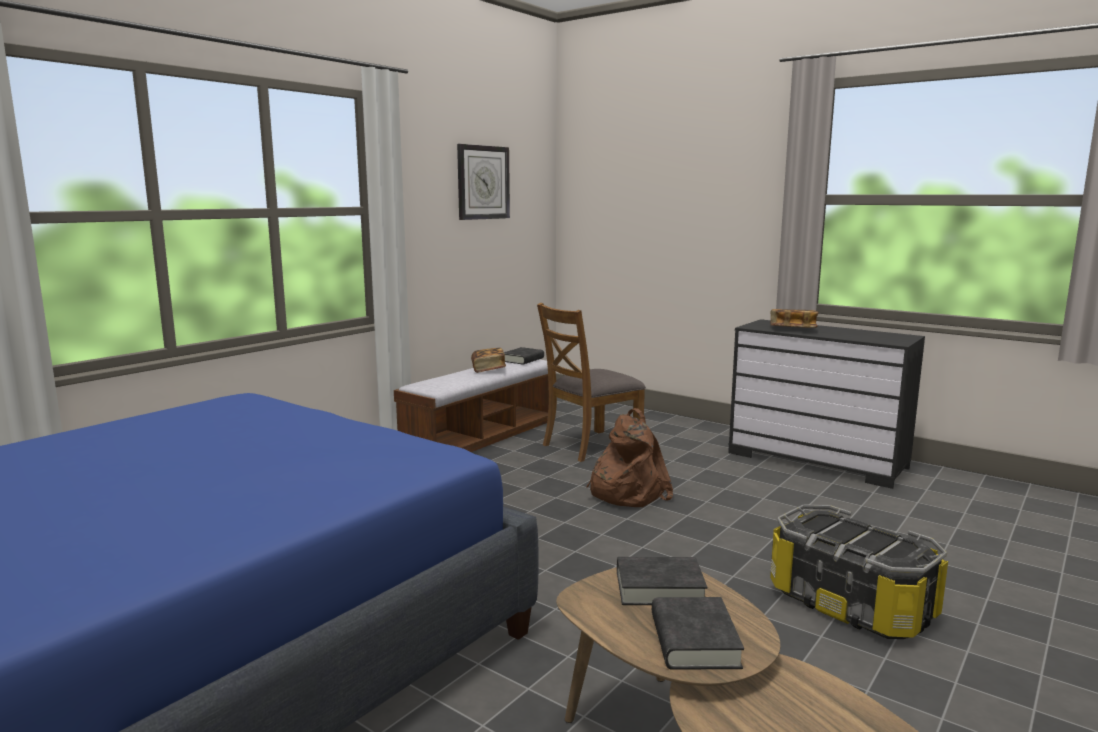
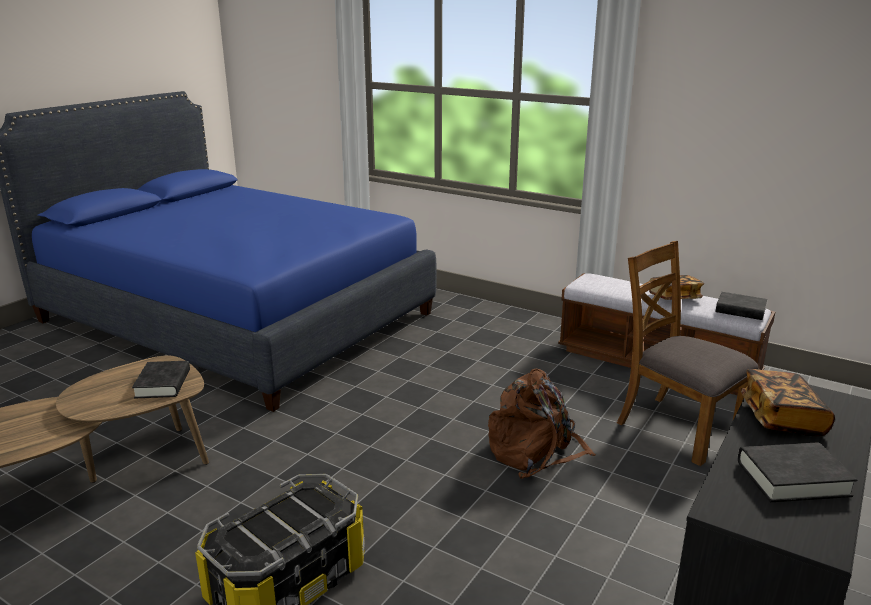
camera: 85 degrees right, 10 degrees up
(483, 182) = (792, 83): wall clock -> none
(694, 641) = (98, 392): black book -> black book (792, 478)

